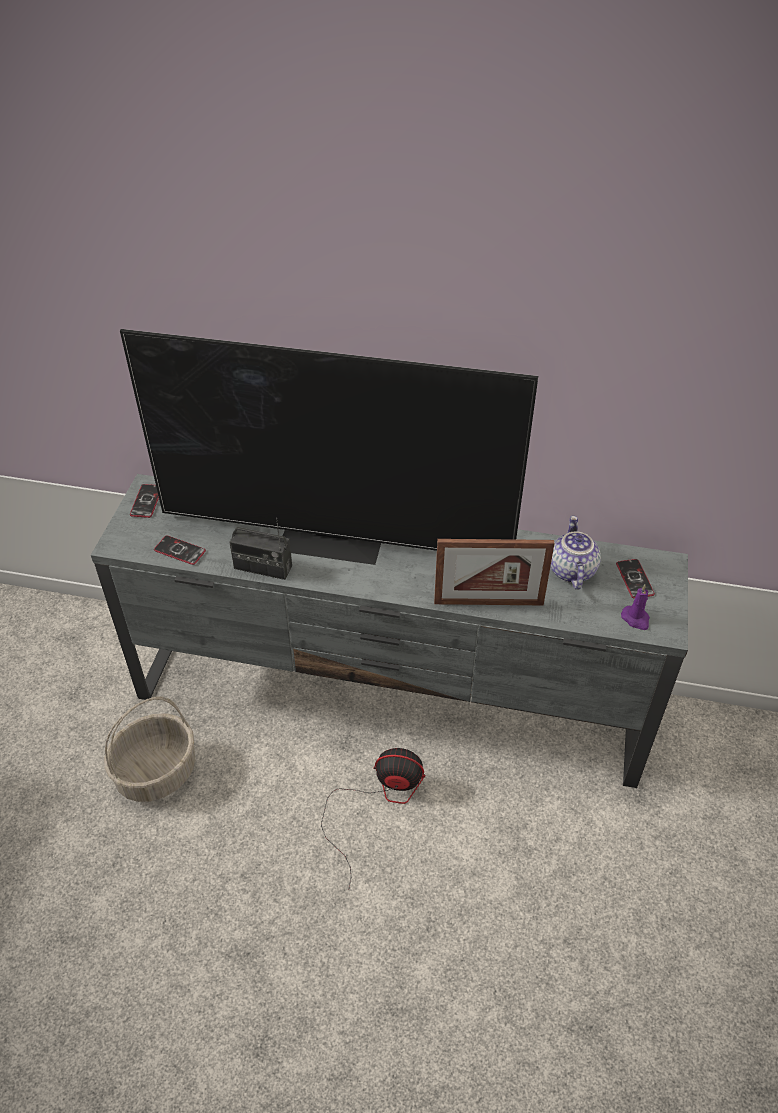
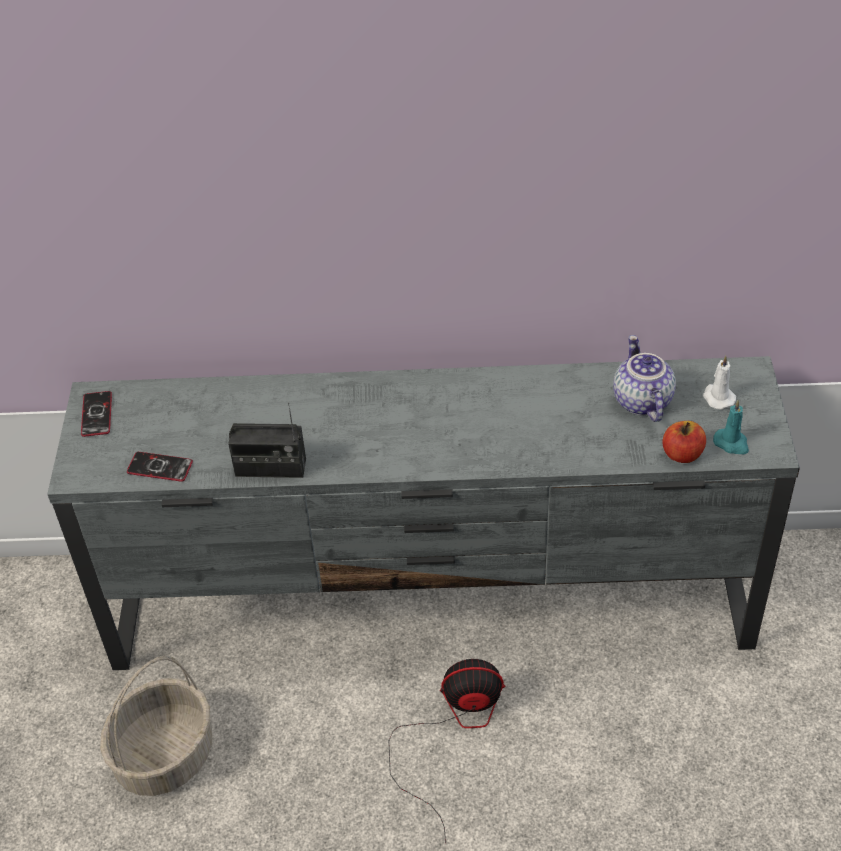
camera: 10 degrees left, 0 degrees up
(334, 538) = (347, 416): television -> none
(488, 603) = (556, 458): picture frame -> none
(592, 620) = (682, 454): none -> apple
(634, 579) = (717, 397): phone -> white candle
(636, 619) = (732, 443): purple candle -> turquoise candle

